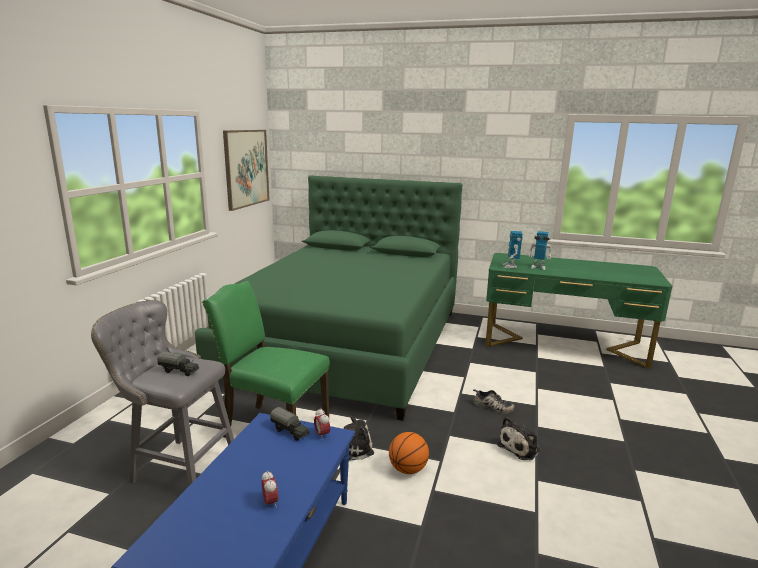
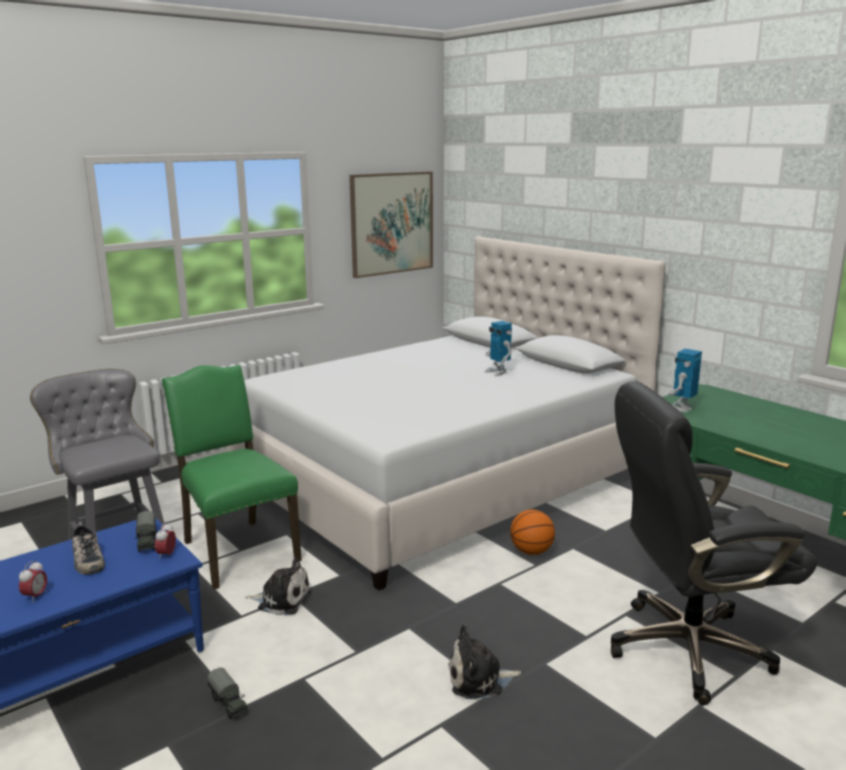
camera: 35 degrees right, 0 degrees up
(179, 371) = (107, 449): toy truck -> toy truck (229, 703)
(348, 343) = (441, 479): green bed -> white bed
(408, 469) = (308, 645): basketball -> basketball (531, 551)
(492, 407) = (516, 616): shoe -> shoe (86, 559)
(538, 267) = (727, 418): toy robot -> toy robot (498, 372)
(582, 393) = (692, 648): none -> black office chair

